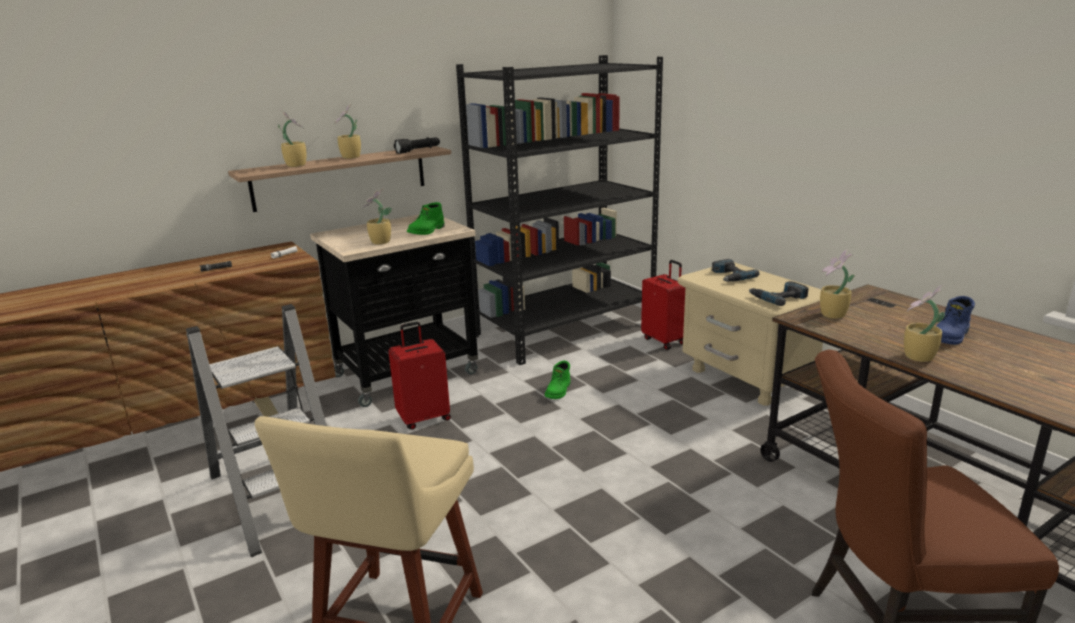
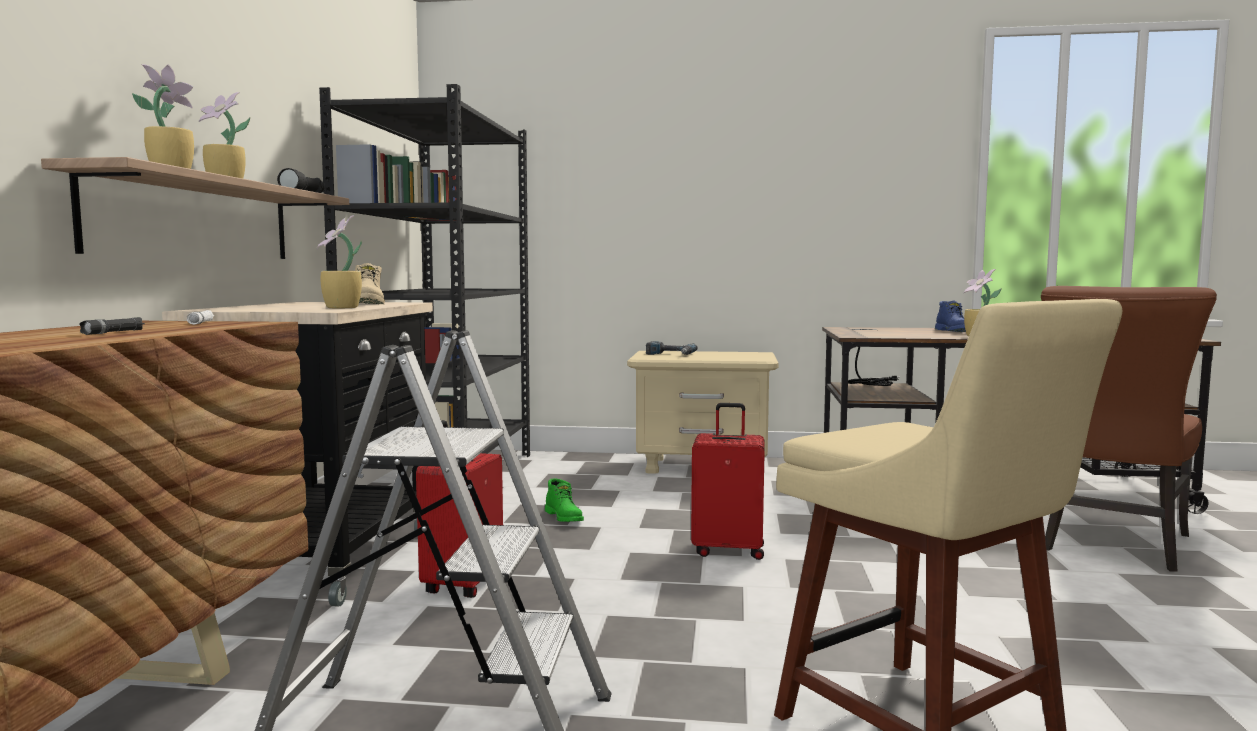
camera: 50 degrees left, 15 degrees down
(427, 231) = (370, 304): green boot -> beige boot
(665, 341) = (573, 463): red suitcase -> red suitcase (728, 550)
(778, 298) = (748, 357): power drill -> none
(832, 315) = (867, 333): potted plant -> none

